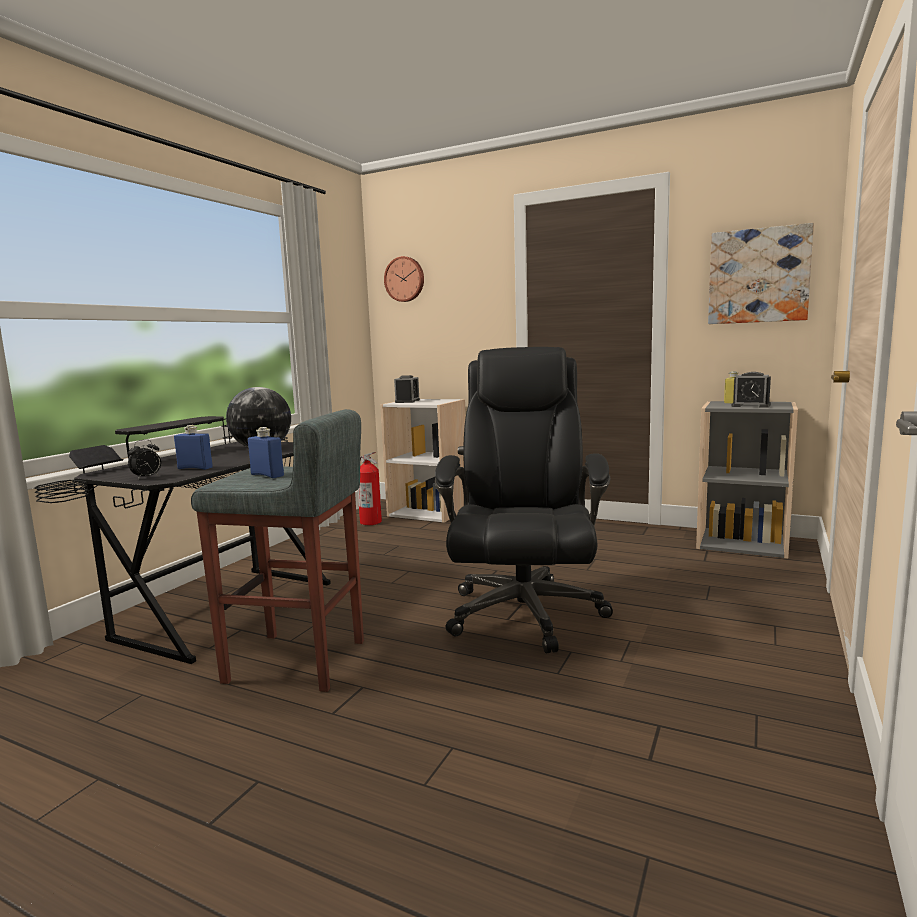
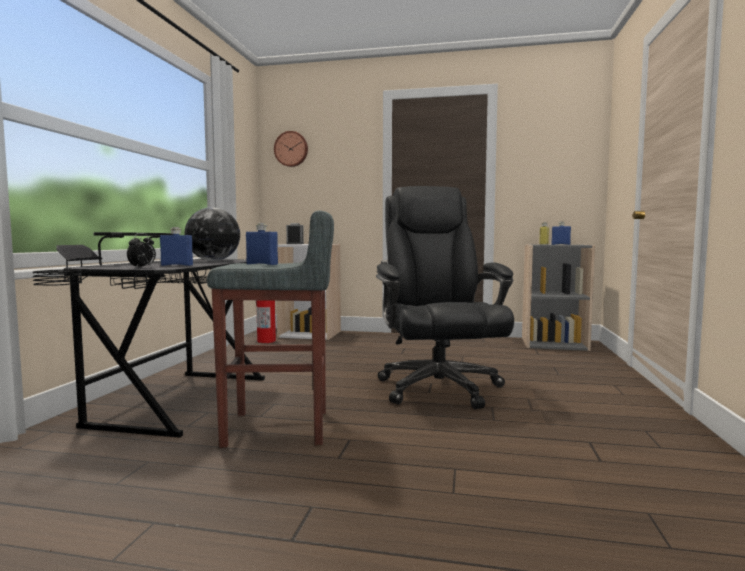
camera: 15 degrees left, 5 degrees down
(751, 405) = (560, 244): alarm clock -> blue bottle
(758, 276) = (557, 158): picture -> none

